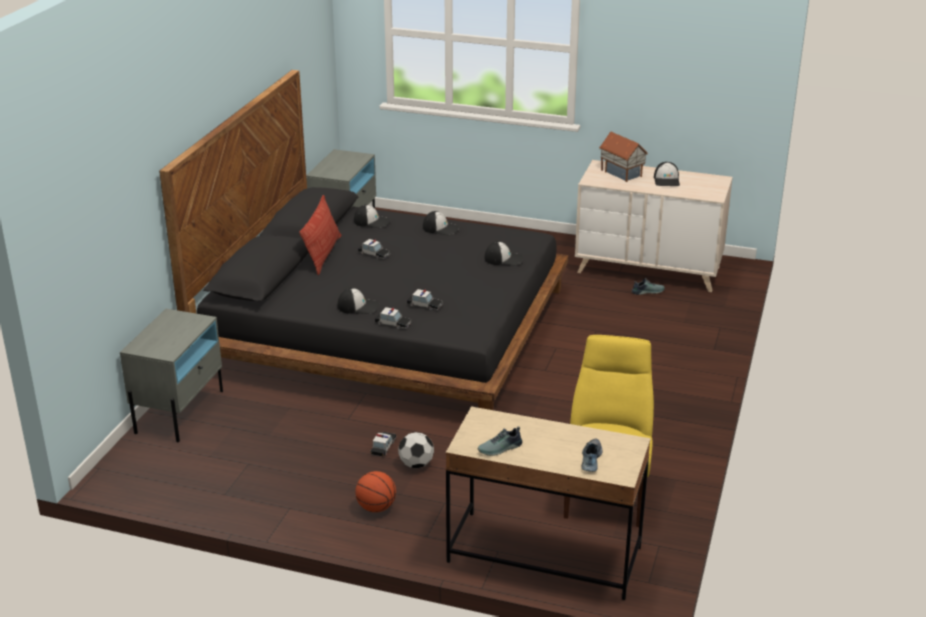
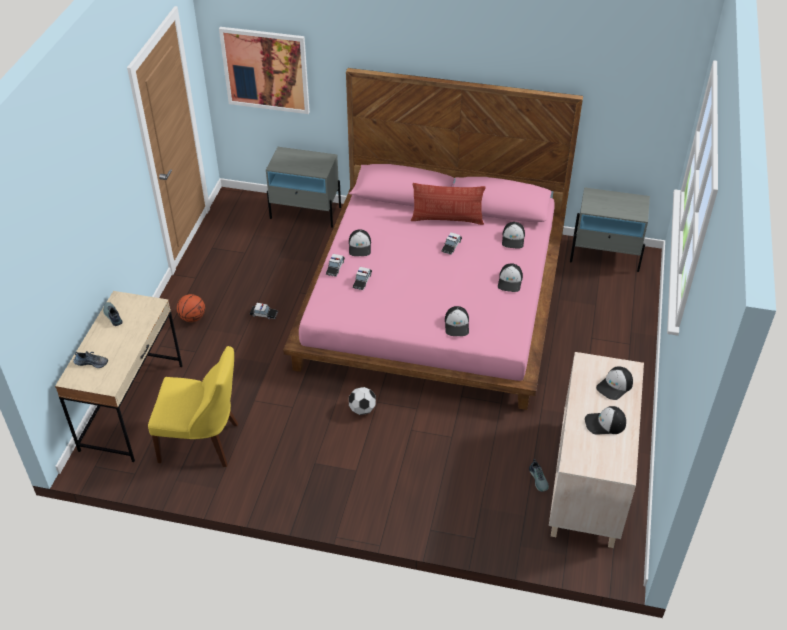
camera: 85 degrees right, 15 degrees up
(93, 240) = (266, 70): none -> picture
(387, 328) = (433, 299): black bed -> pink bed
(416, 464) = (242, 333): football -> football (362, 410)
(622, 172) = (615, 386): toy house -> cap

